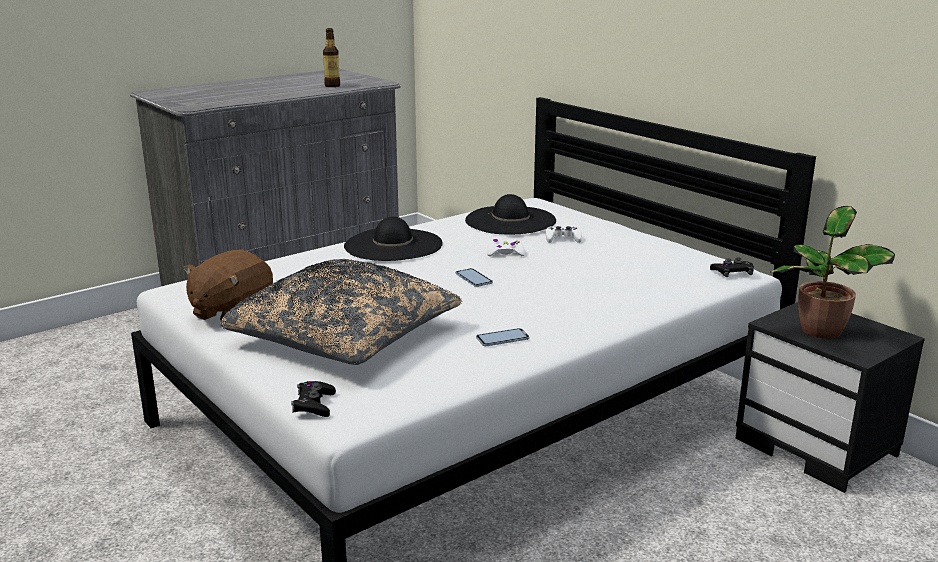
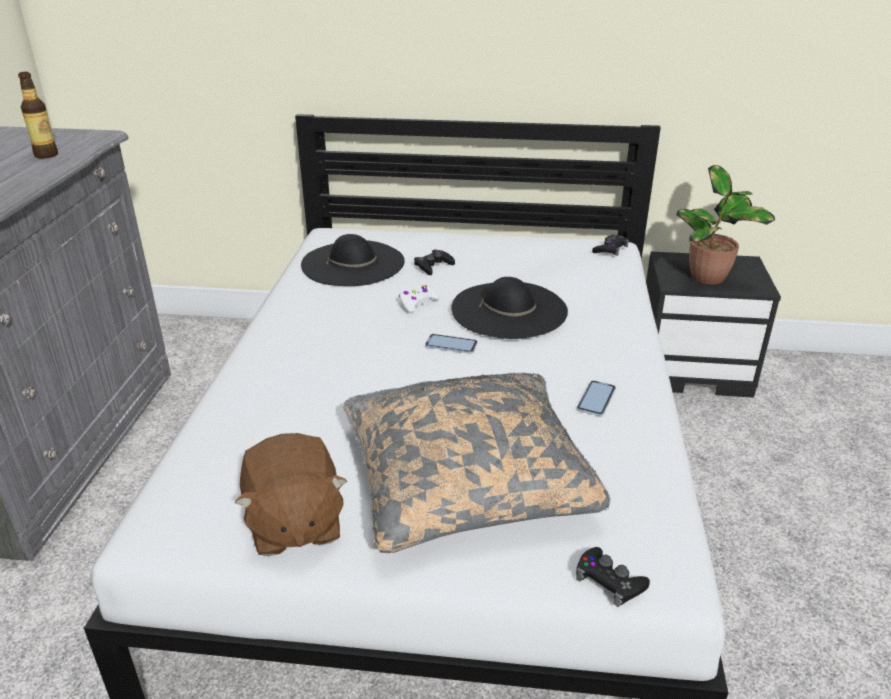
camera: 45 degrees left, 10 degrees up
(393, 245) = (298, 340): black hat -> black hat (509, 309)
(562, 239) = (433, 266): white game controller -> black game controller

